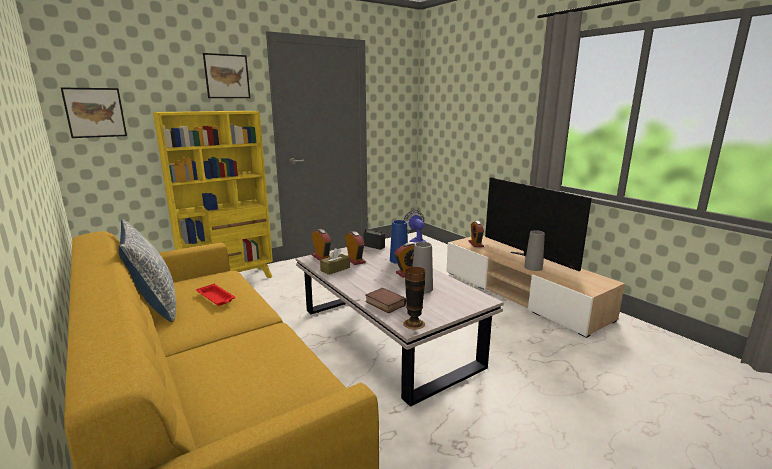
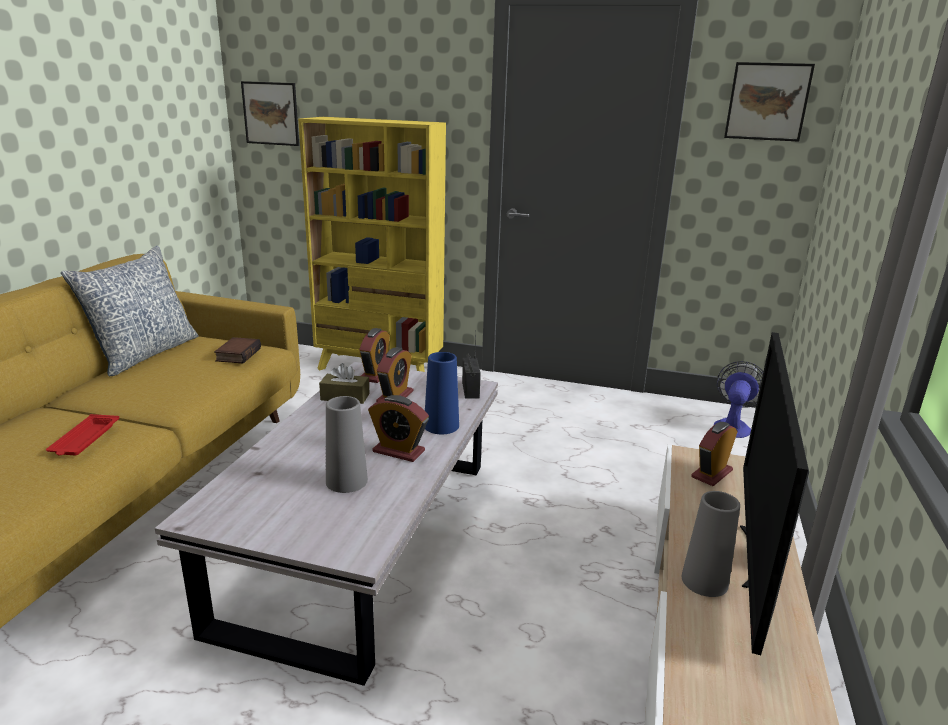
camera: 50 degrees right, 5 degrees up
(216, 298) = (180, 370): red tray -> red tray (84, 440)
(227, 76) = (426, 67): picture -> picture (767, 102)
(384, 304) = (259, 471): book -> book (237, 354)
(414, 323) = (209, 517): vase -> none

